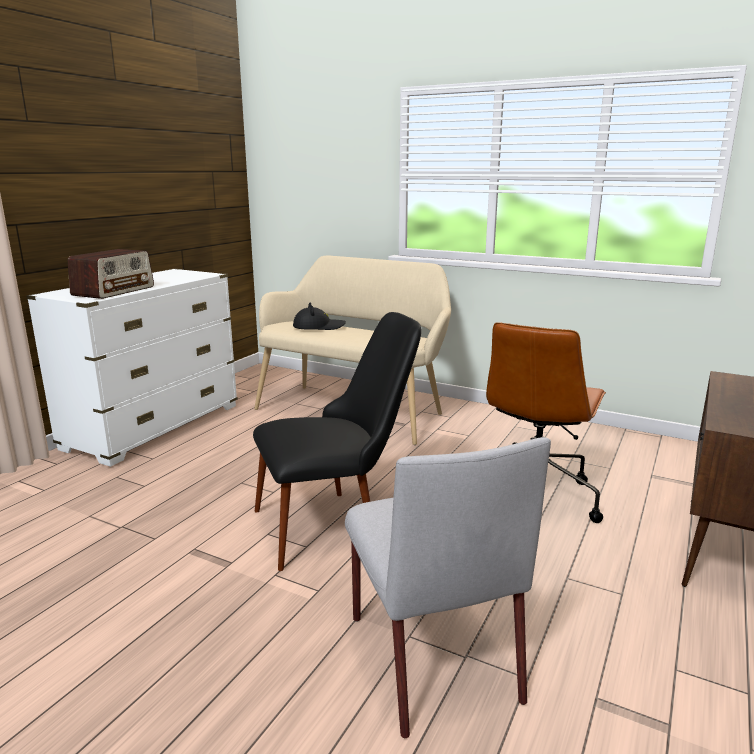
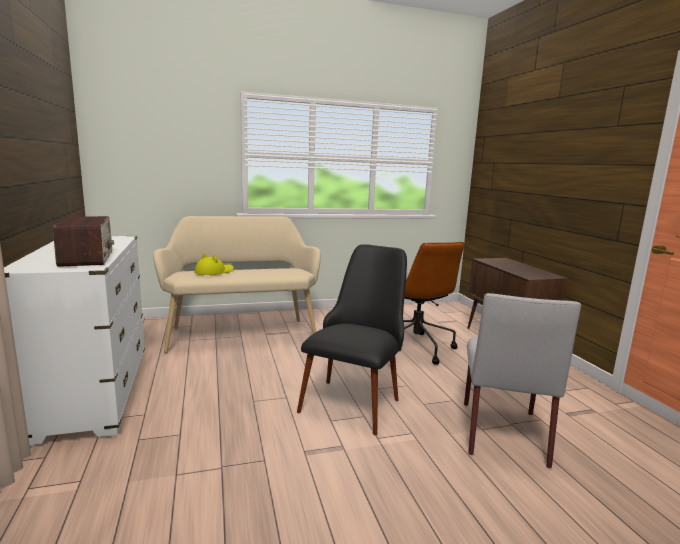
camera: 45 degrees left, 5 degrees down
(318, 327) = (214, 272): black hat -> yellow hat
(430, 655) = (502, 431): grey chair -> grey chair turned 75 degrees clockwise

